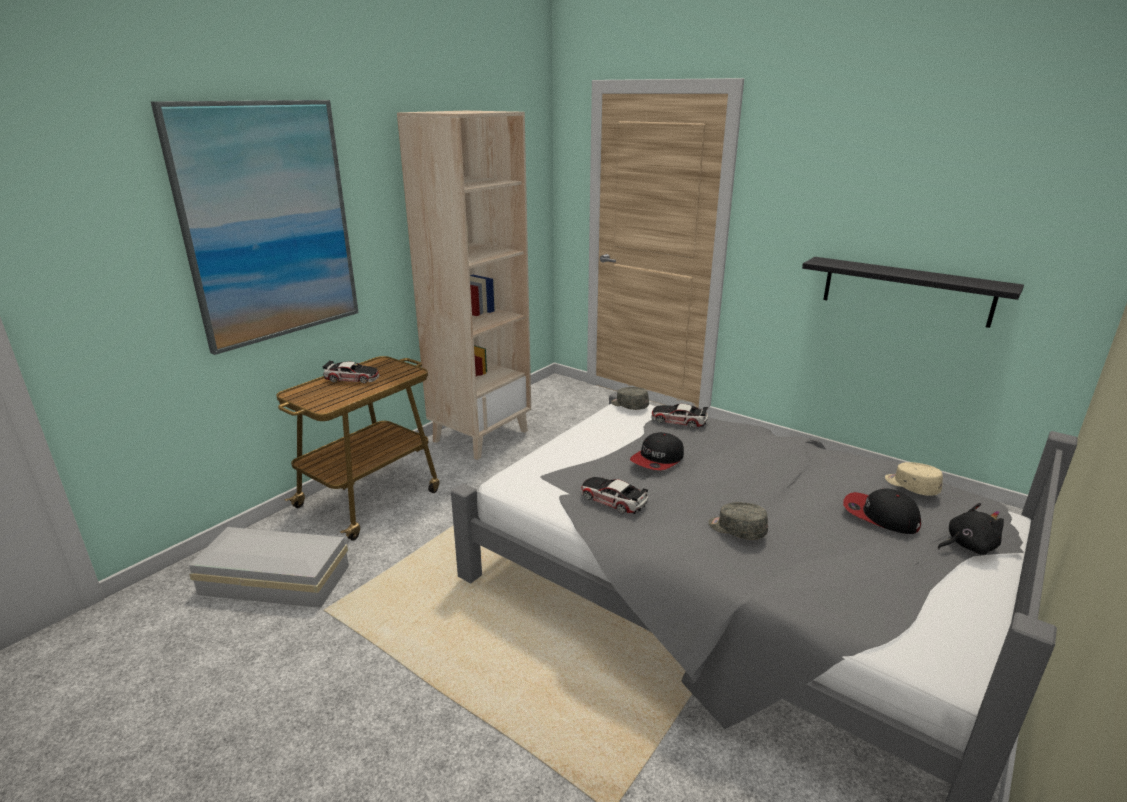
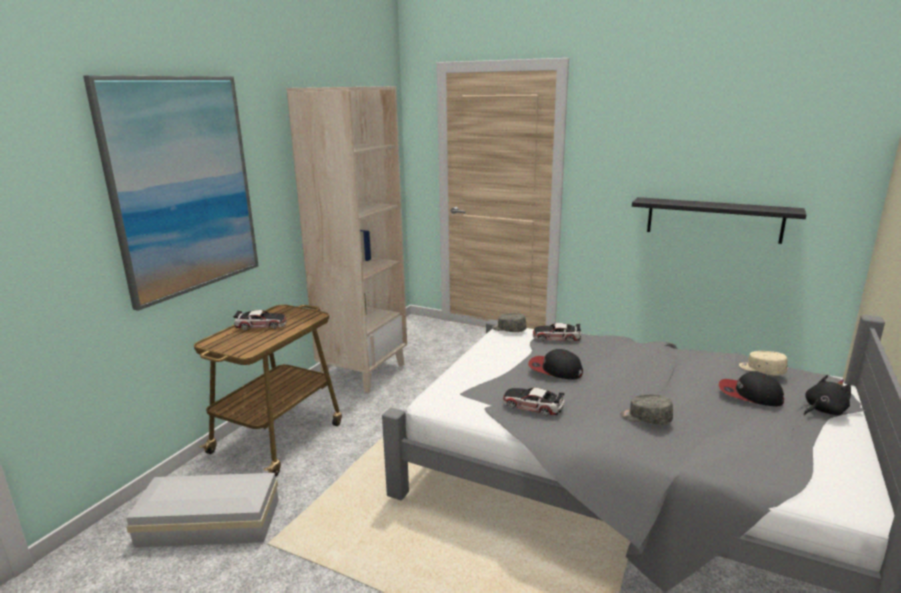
camera: 10 degrees left, 5 degrees down
(658, 459) = (555, 370): cap -> cap turned 90 degrees clockwise

